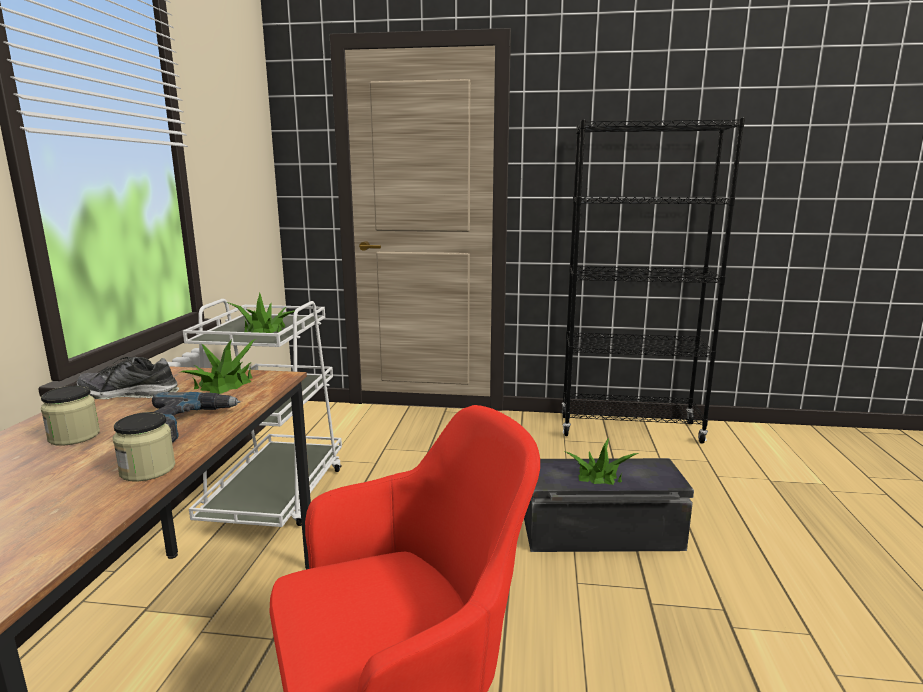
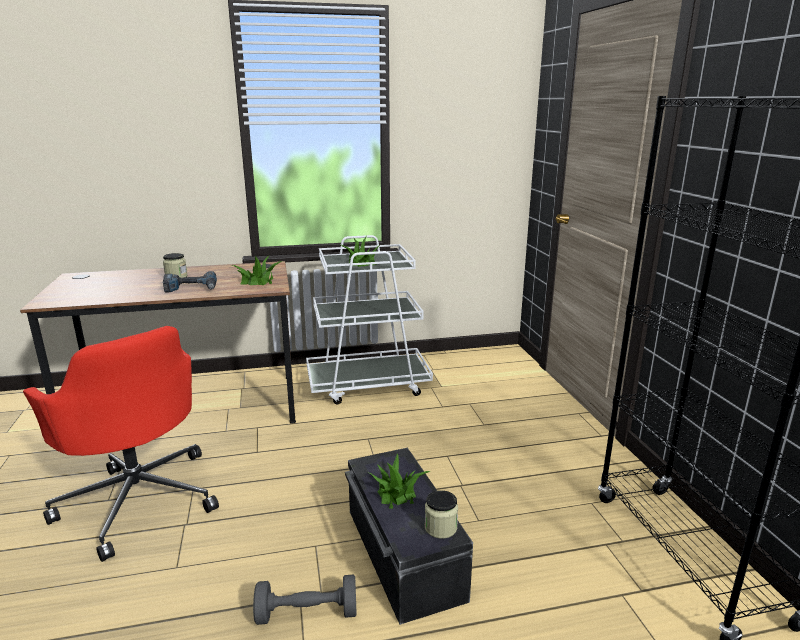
camera: 70 degrees right, 5 degrees up
(129, 394) = (235, 270): shoe -> none
(147, 470) = (137, 296): jar -> jar (440, 527)
(673, 601) = (307, 613): none -> grey dumbbell

